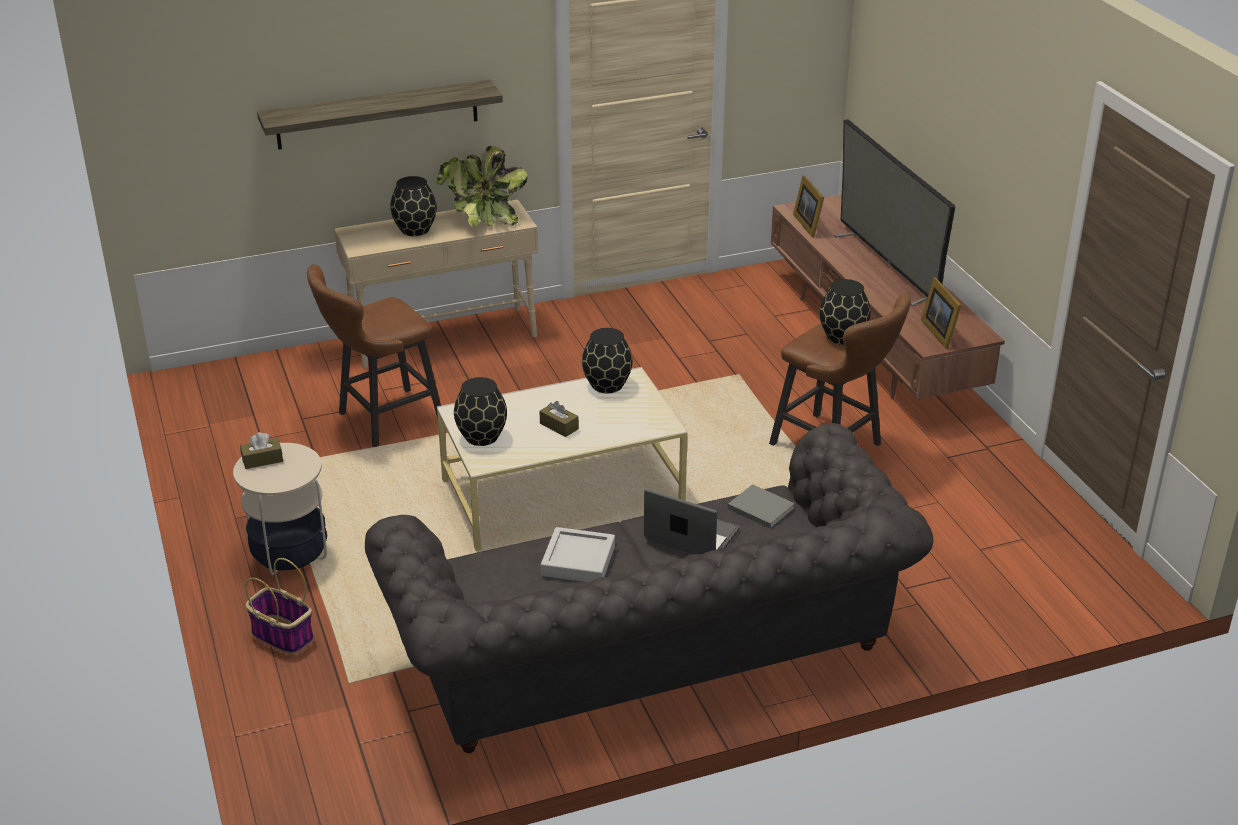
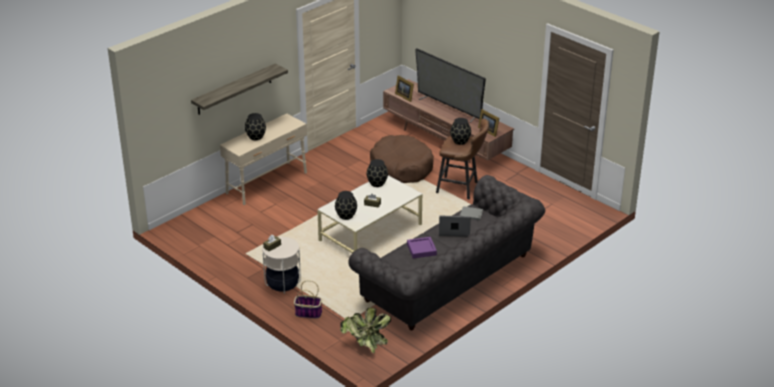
camera: 25 degrees left, 0 degrees up
(379, 421) = (271, 225): brown stool -> none
(480, 219) = (279, 126): potted plant -> potted plant (366, 344)
(578, 561) = (421, 250): grey tray -> purple tray
(739, 371) = (402, 167): none -> brown dog bed

